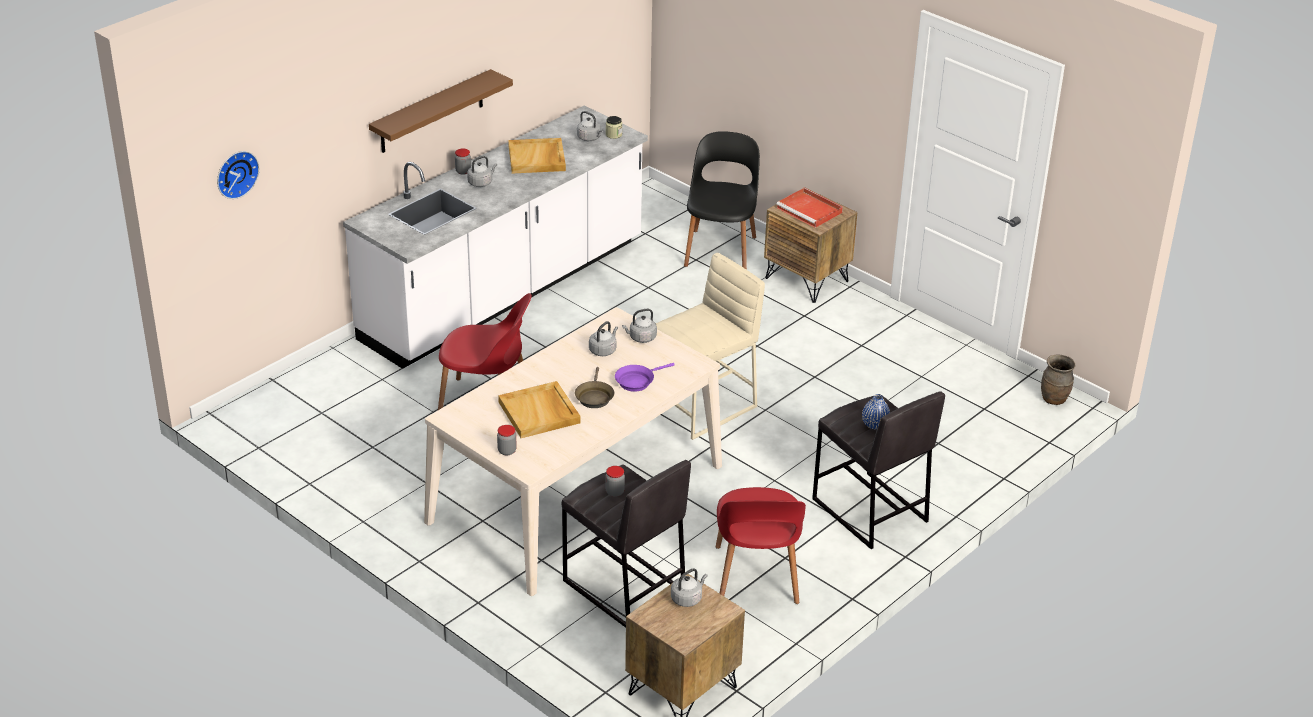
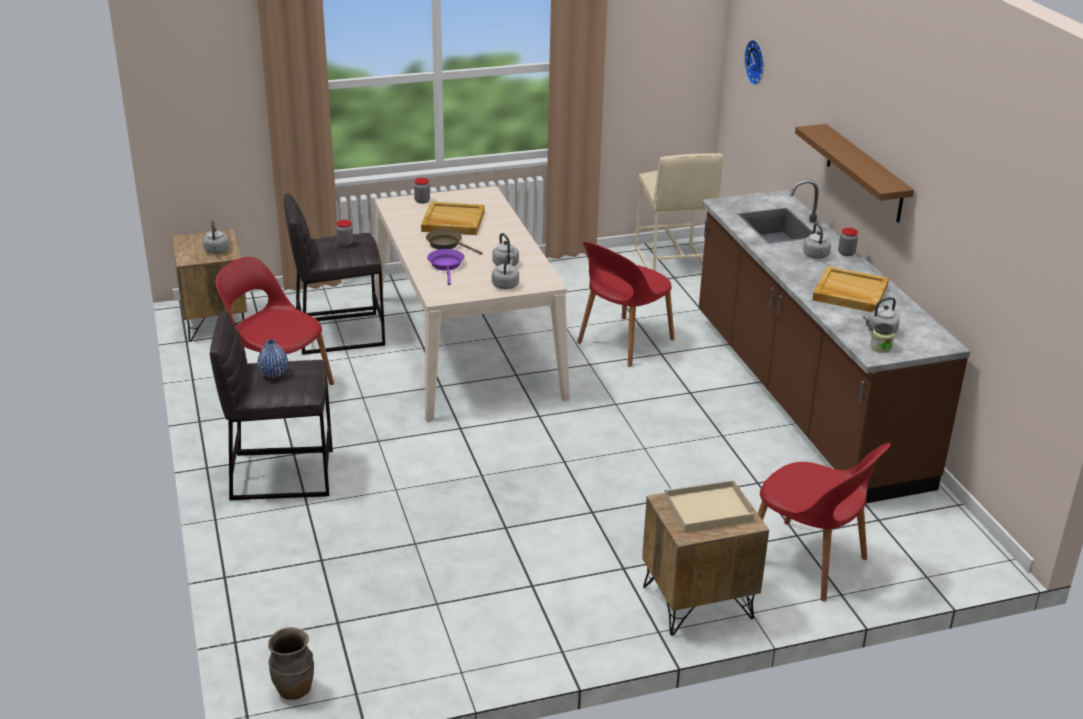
camera: 120 degrees right, 5 degrees down
(504, 292) = (803, 398): white counter -> brown counter
(703, 406) = (520, 443): beige stool -> beige stool (672, 262)
(720, 250) = (808, 561): black chair -> red chair
(810, 210) = (706, 510): red tray -> beige tray

